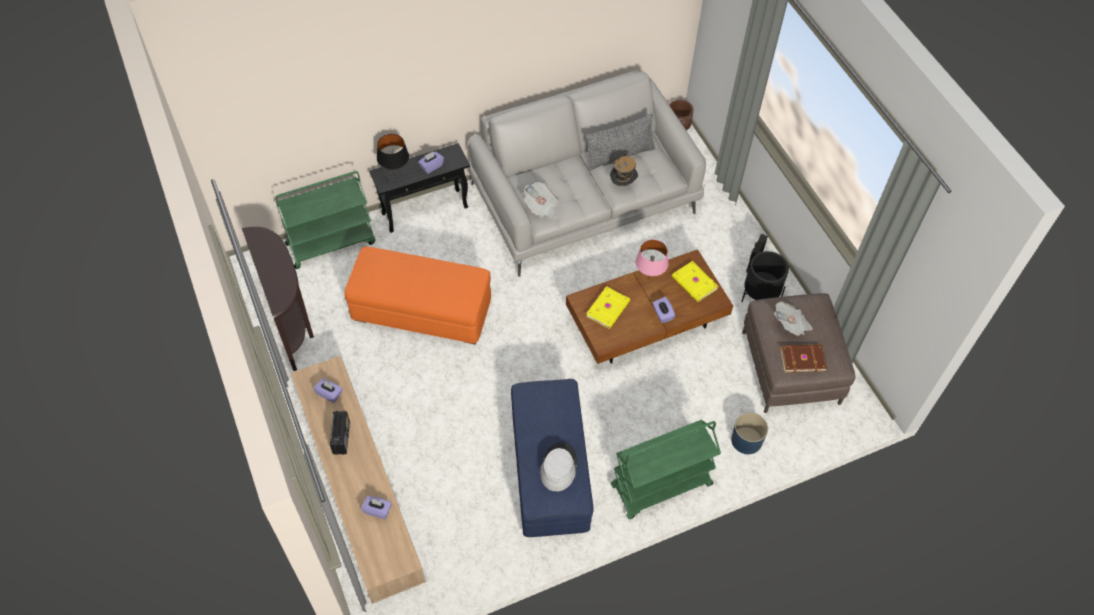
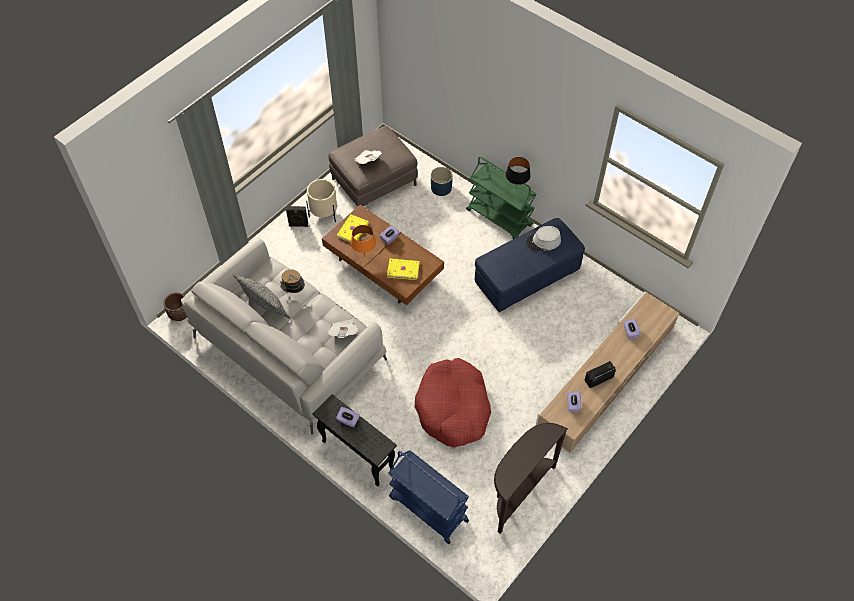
camera: 115 degrees left, 0 degrees up
(331, 243) = (427, 509): green cart -> blue cart
(395, 176) = (372, 442): black table lamp -> black table lamp (516, 189)
(422, 310) = (453, 408): orange ottoman -> red dog bed
(648, 280) = (365, 256): pink table lamp -> orange table lamp
(760, 295) = (324, 213): black planter -> beige planter
(802, 358) = (390, 149): brown book -> none

